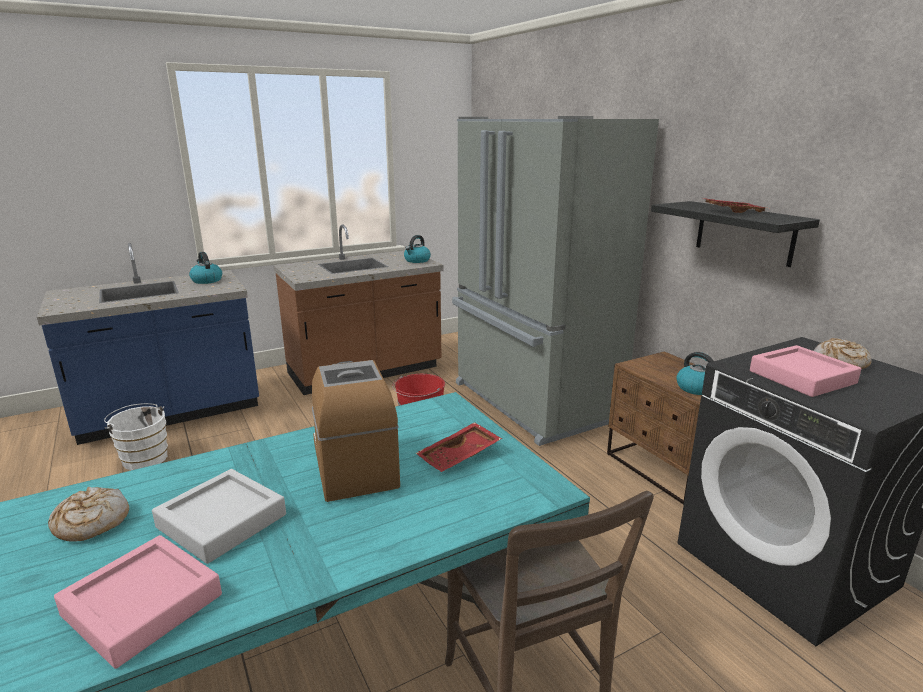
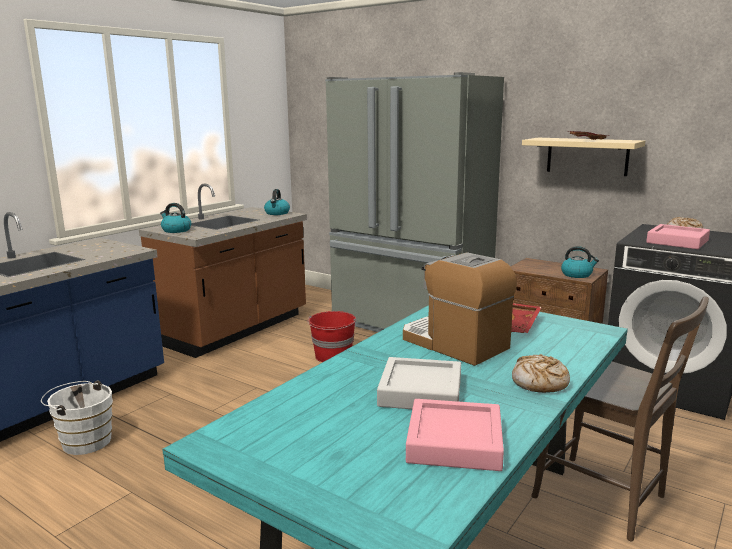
camera: 25 degrees left, 5 degrees down
(91, 523) = (317, 417): bread -> bread (539, 382)
(206, 280) = (93, 247): kettle -> kettle (176, 230)
(744, 233) = (587, 156): black shelf -> beige shelf

